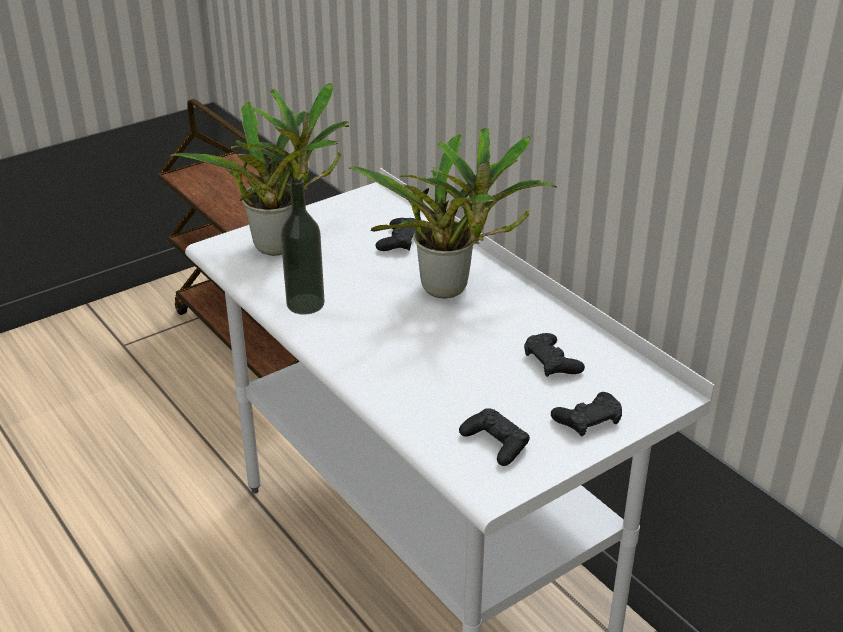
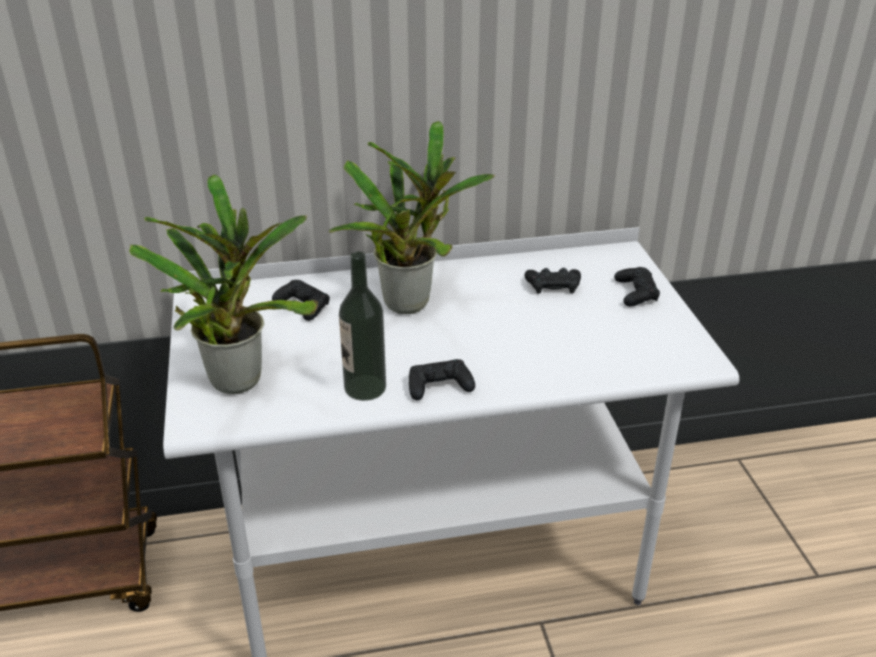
camera: 65 degrees left, 0 degrees up
(495, 443) = (644, 341): black game controller -> black game controller (439, 386)

